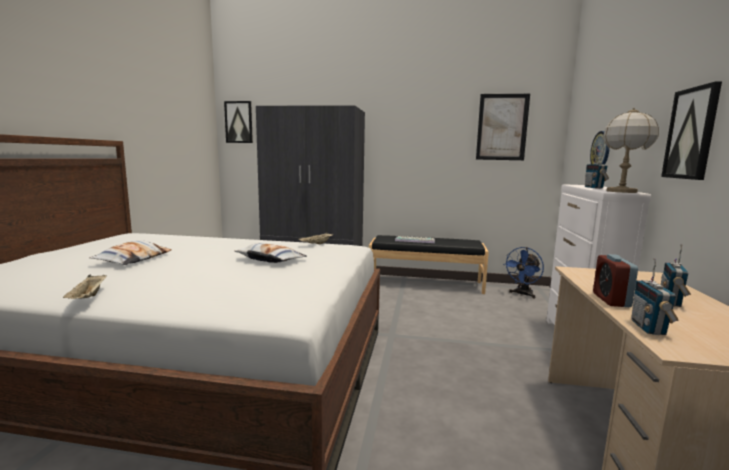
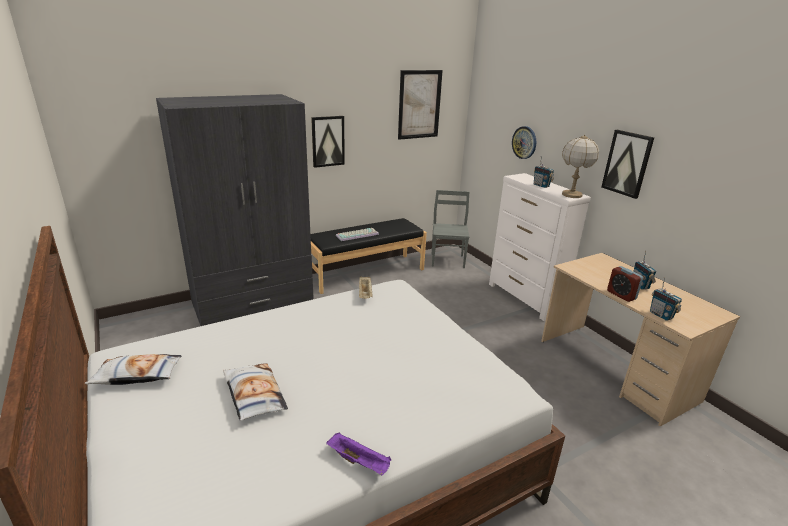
camera: 40 degrees left, 15 degrees up
(89, 297) = (359, 462): beige tray -> purple tray
(239, 122) = (87, 115): picture -> picture (328, 141)
(270, 259) = (377, 335): pillow -> pillow (137, 375)
(522, 294) = (448, 260): blue fan -> grey chair

